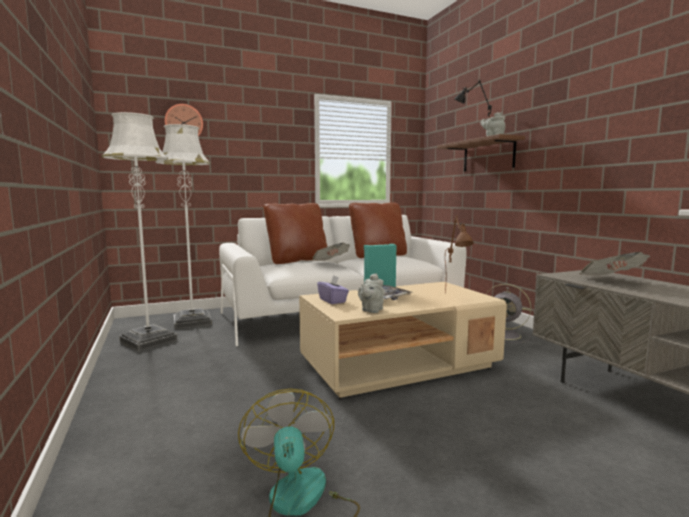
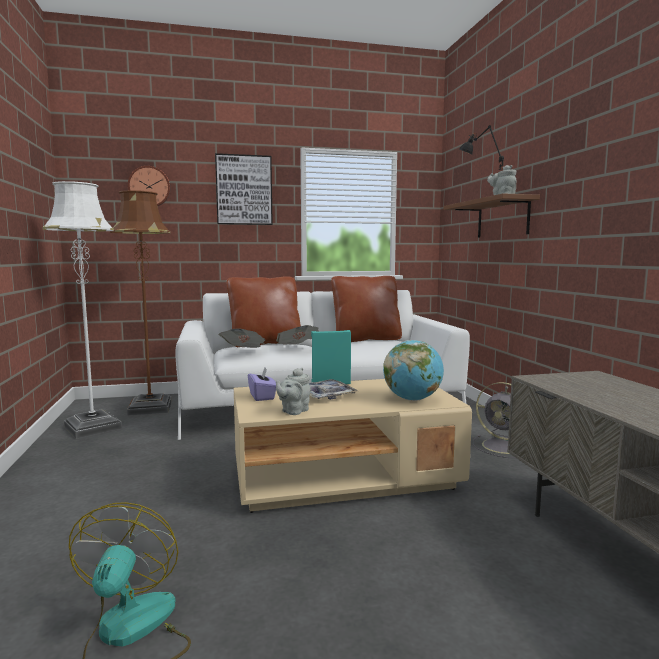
camera: 10 degrees right, 0 degrees up
(192, 322) = (150, 408): white floor lamp -> brown floor lamp
(267, 128) = (244, 190): none -> picture
(456, 297) = (412, 399): brown table lamp -> globe
(611, 281) = (599, 390): newspaper -> newspaper (244, 351)

